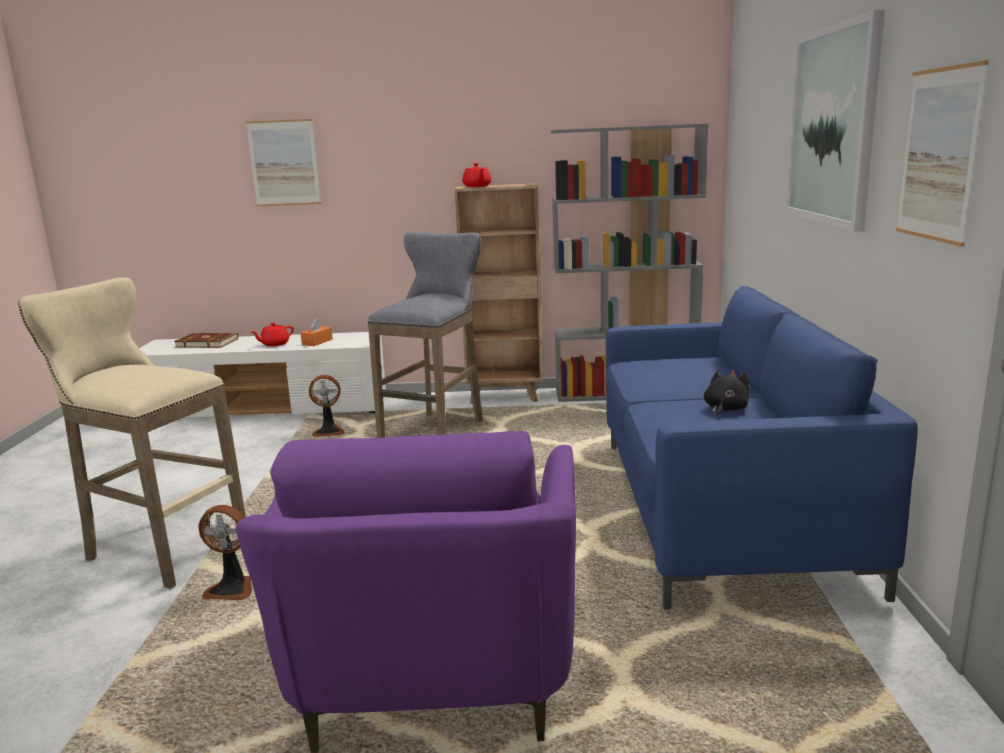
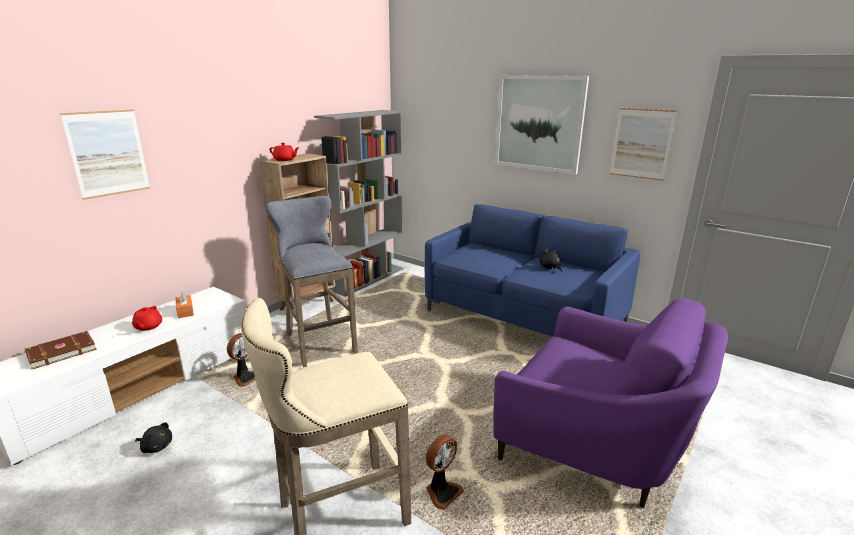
camera: 55 degrees left, 5 degrees up
(197, 447) = (156, 446): none -> black plush toy

